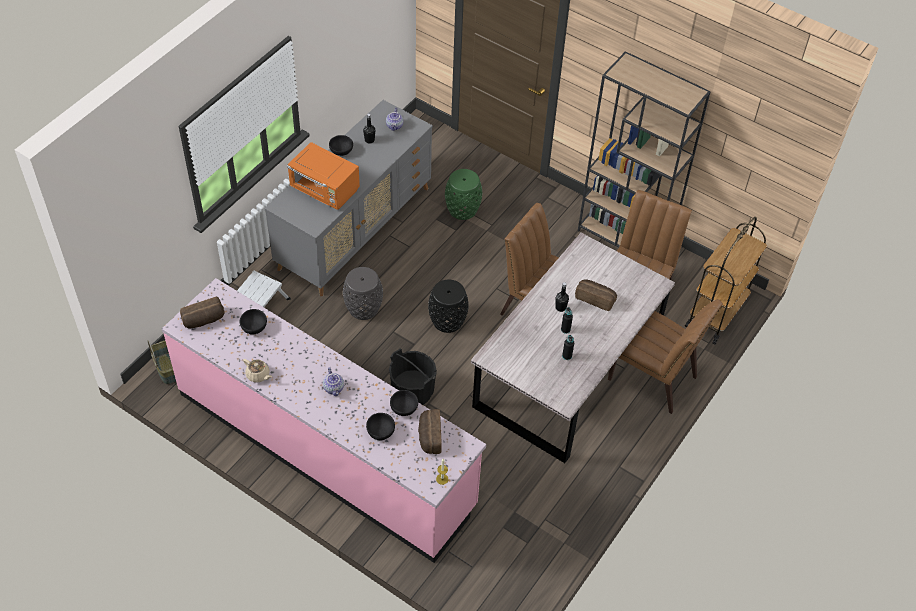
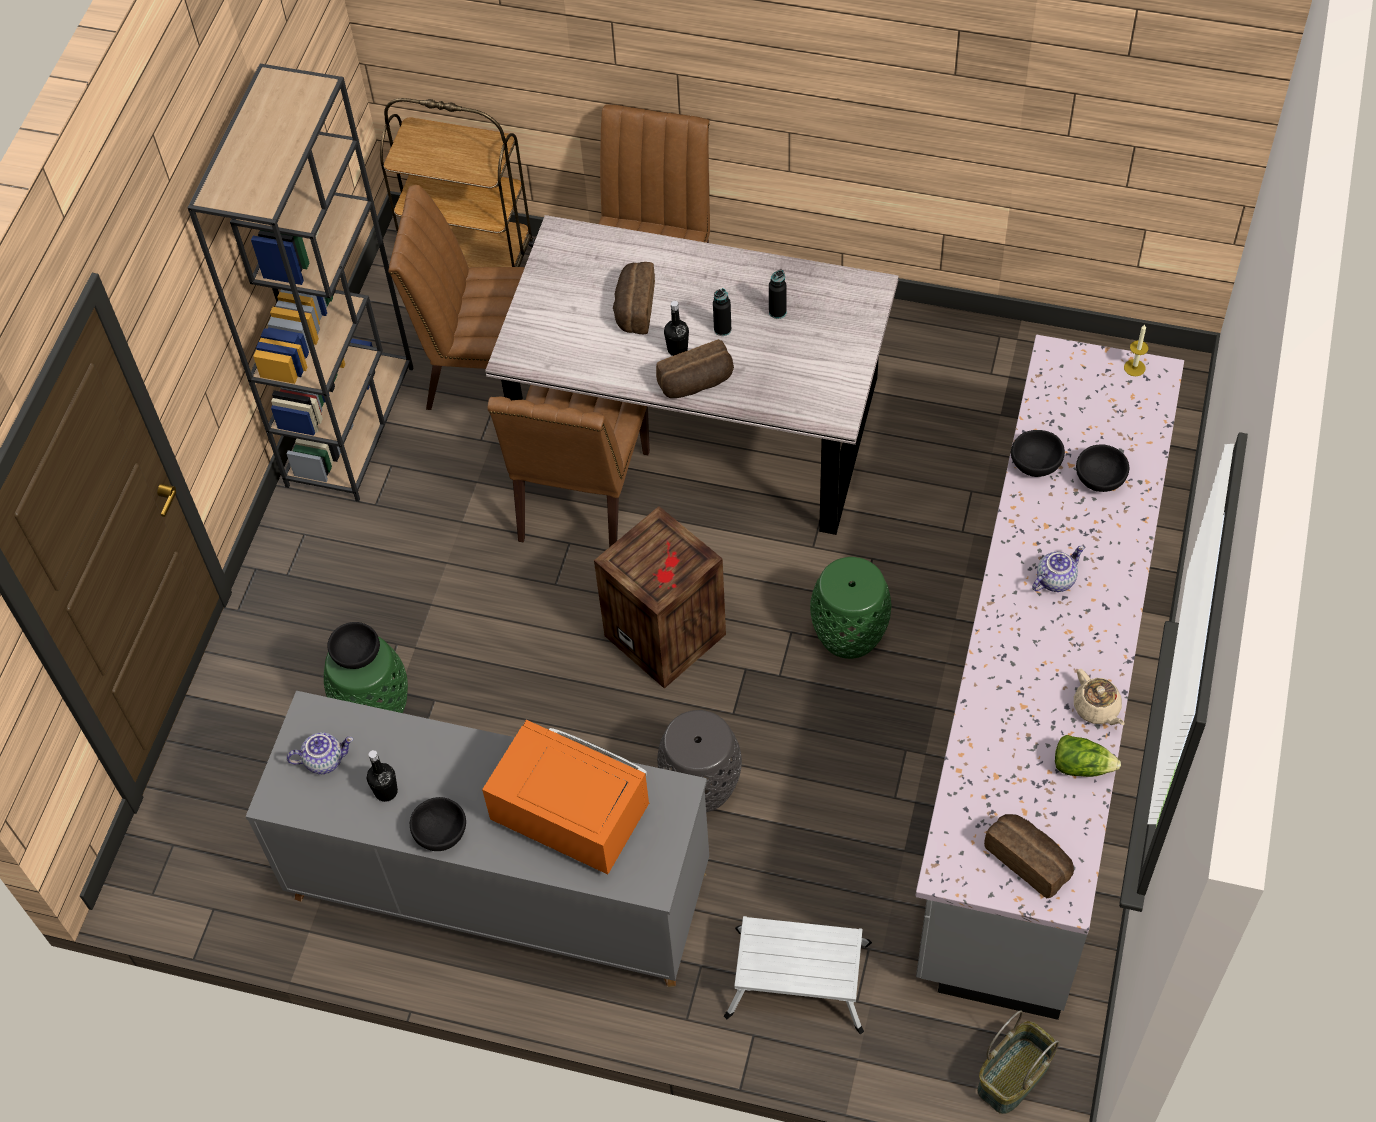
camera: 105 degrees left, 5 degrees up
(234, 357) = (1081, 765): none -> lettuce
(255, 327) = (996, 763): black bowl -> black bowl (356, 654)
(258, 375) = (1097, 708): beige teapot -> beige teapot turned 135 degrees clockwise
(325, 191) = (570, 815): orange microwave -> orange microwave turned 75 degrees counterclockwise
(325, 449) = (1036, 719): pink counter -> grey counter
(412, 391) = (849, 633): black bucket -> green stool
(429, 437) = (1069, 410): bread -> bread (696, 384)
(447, 321) = (667, 635): black stool -> crate

